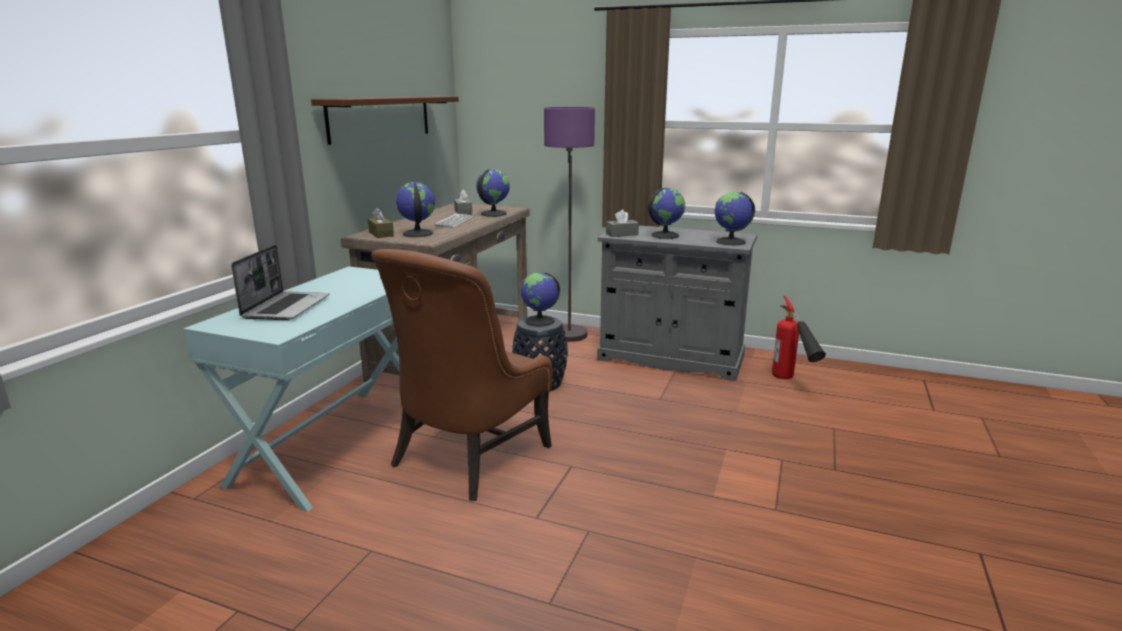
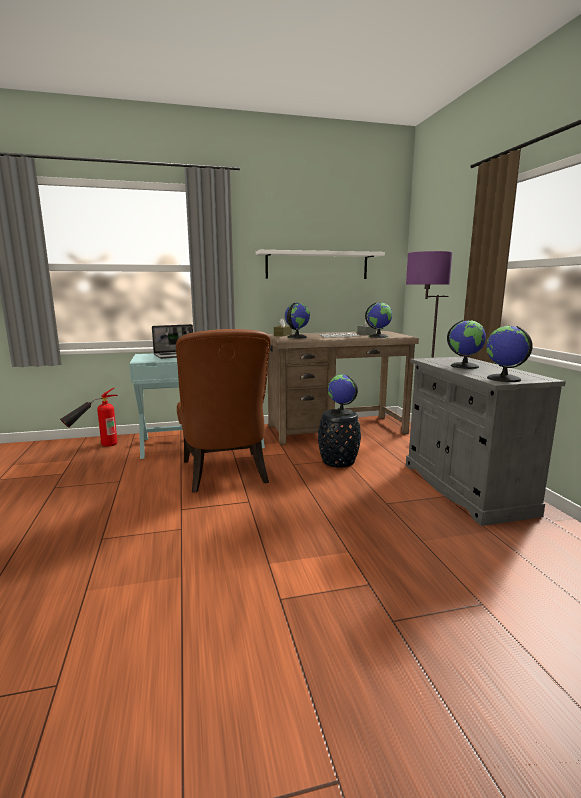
camera: 55 degrees right, 5 degrees down
(381, 118) = (317, 265): brown shelf -> white shelf
(469, 456) = (225, 472): brown chair -> brown chair turned 105 degrees counterclockwise
(622, 234) = (434, 360): grey tissue box -> none
(792, 383) = (537, 556): fire extinguisher -> fire extinguisher (95, 447)

